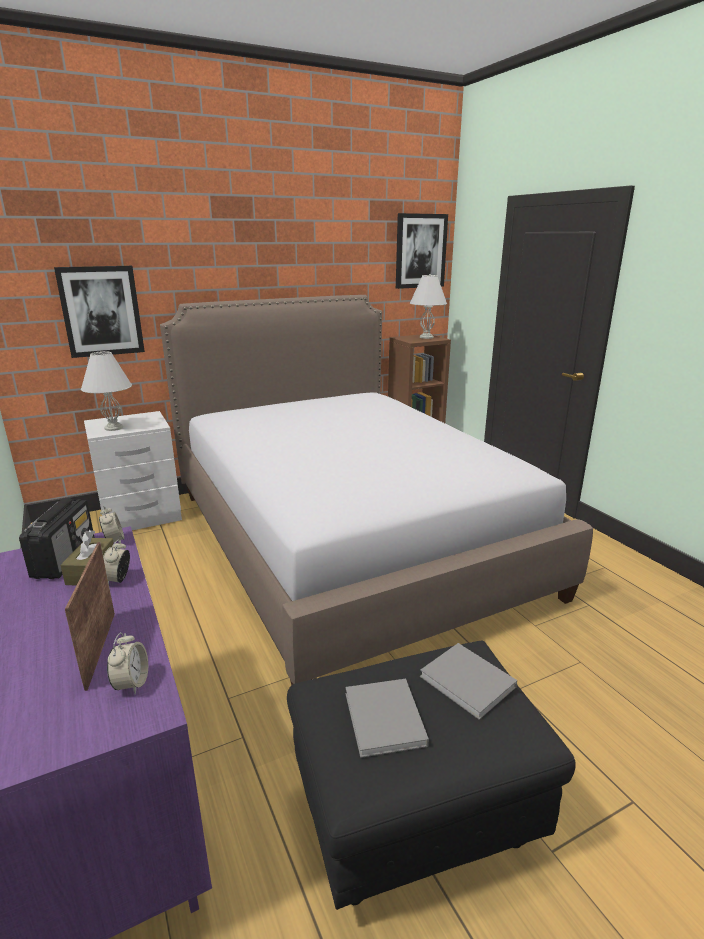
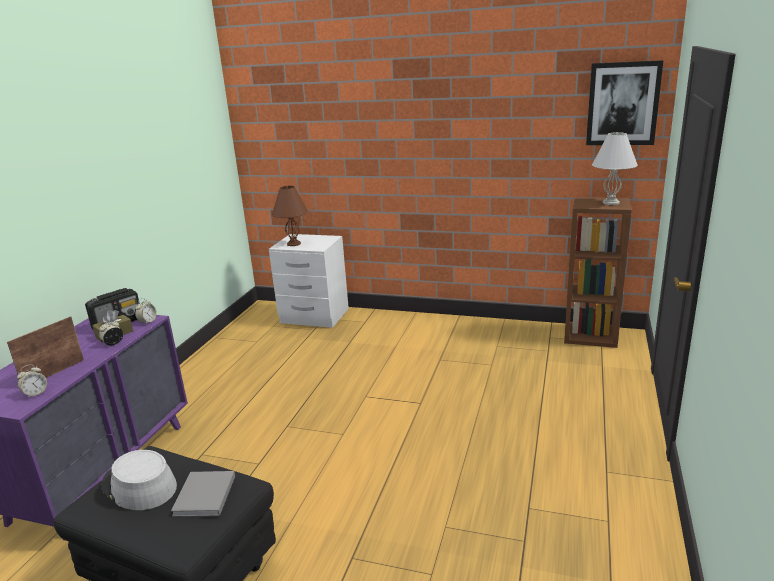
camera: 45 degrees right, 0 degrees up
(101, 311) = (306, 153): picture -> none
(113, 428) = (293, 244): white table lamp -> brown table lamp
(348, 540) = (414, 388): bed -> none
(385, 721) = (139, 486): grey book -> grey hat

